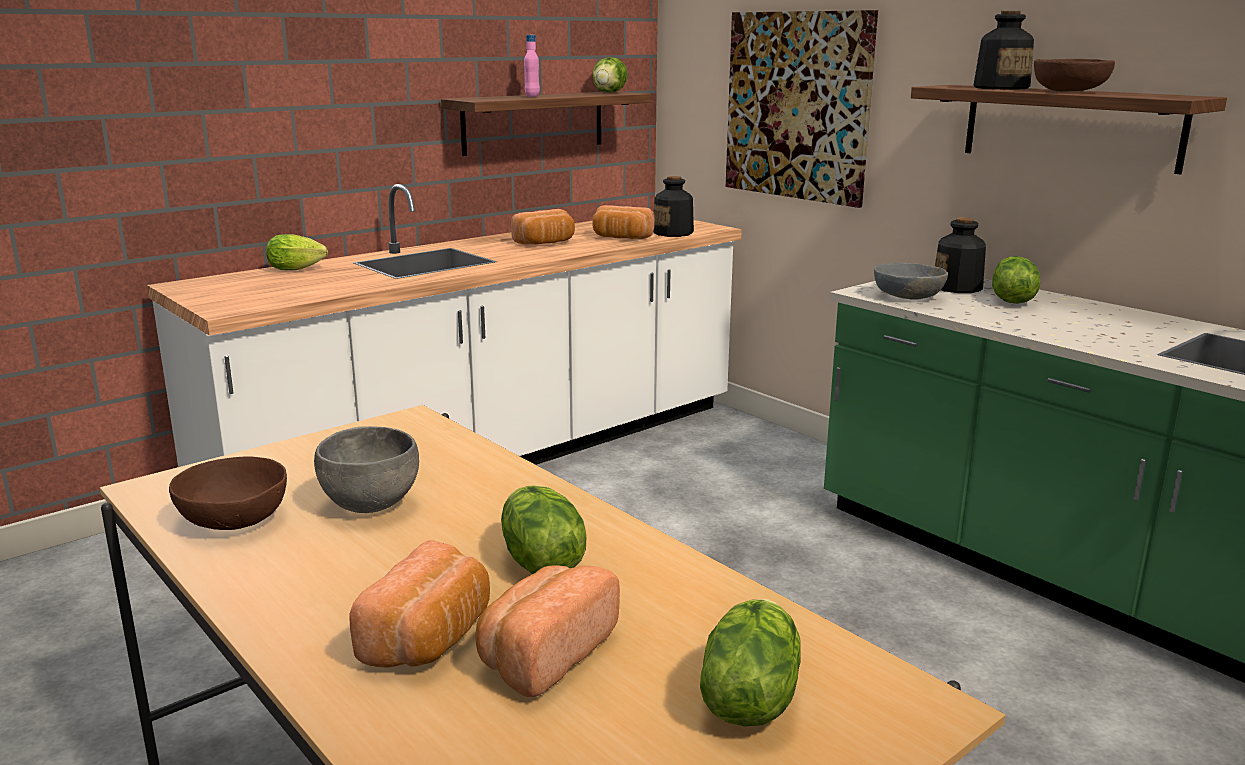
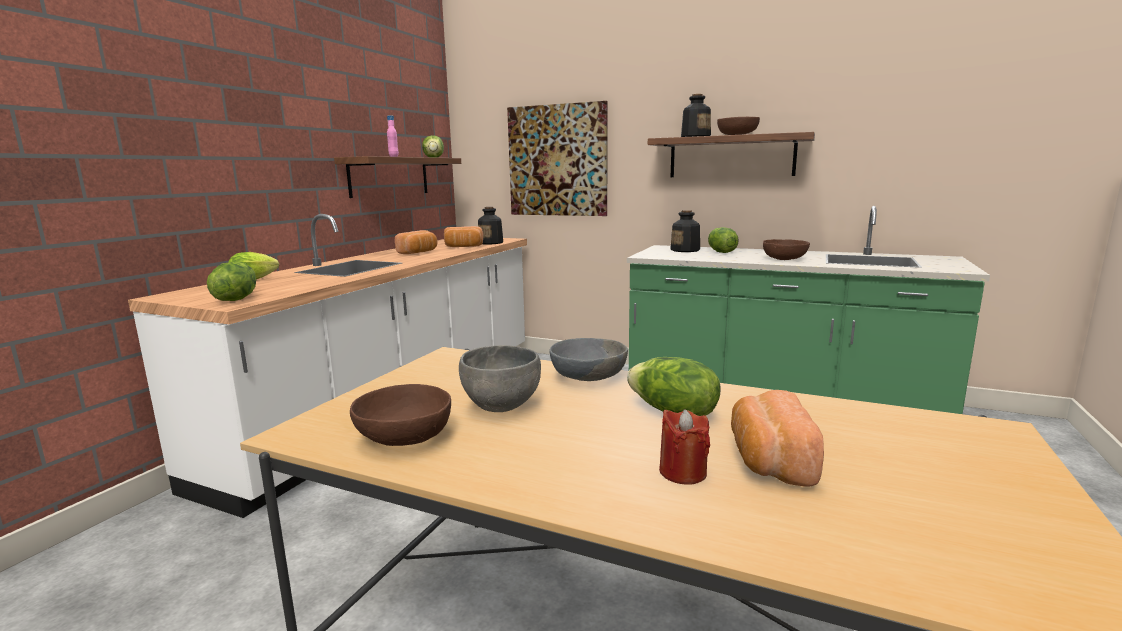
camera: 25 degrees left, 5 degrees down
(431, 638) = (682, 472): bread -> red candle
(748, 698) = (915, 450): lettuce -> lettuce (236, 299)
(907, 297) = (670, 255): grey bowl -> grey bowl (588, 376)
(1096, 334) = (785, 259): none -> brown bowl

